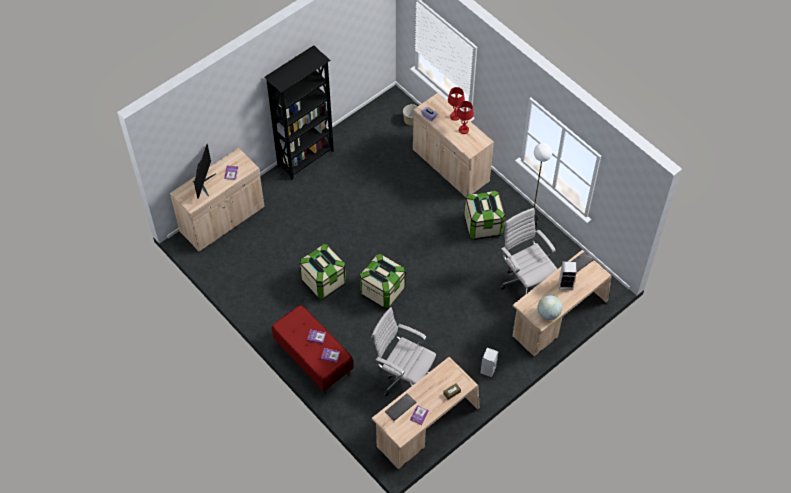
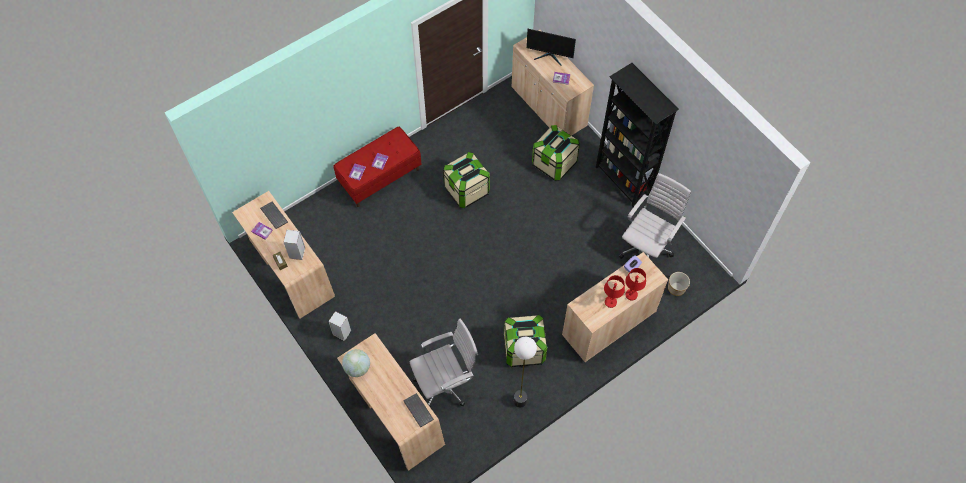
camera: 95 degrees right, 5 degrees up
(382, 291) = (449, 242): storage box -> storage box (554, 163)
(403, 377) = (347, 253): white office chair -> white office chair (647, 247)
(566, 283) = (393, 393): speaker -> speaker (297, 253)

